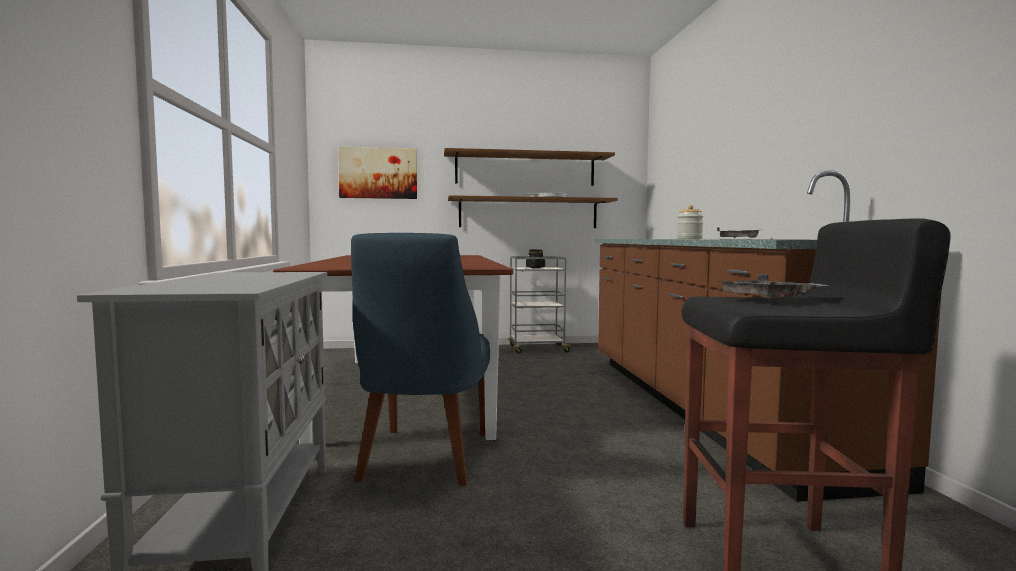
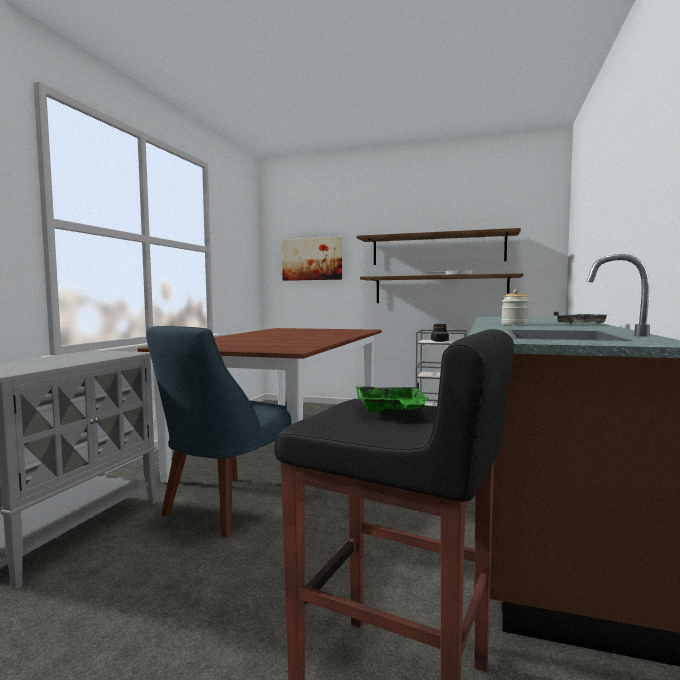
camera: 25 degrees right, 0 degrees up
(767, 299) = (390, 410): grey tray -> green tray

